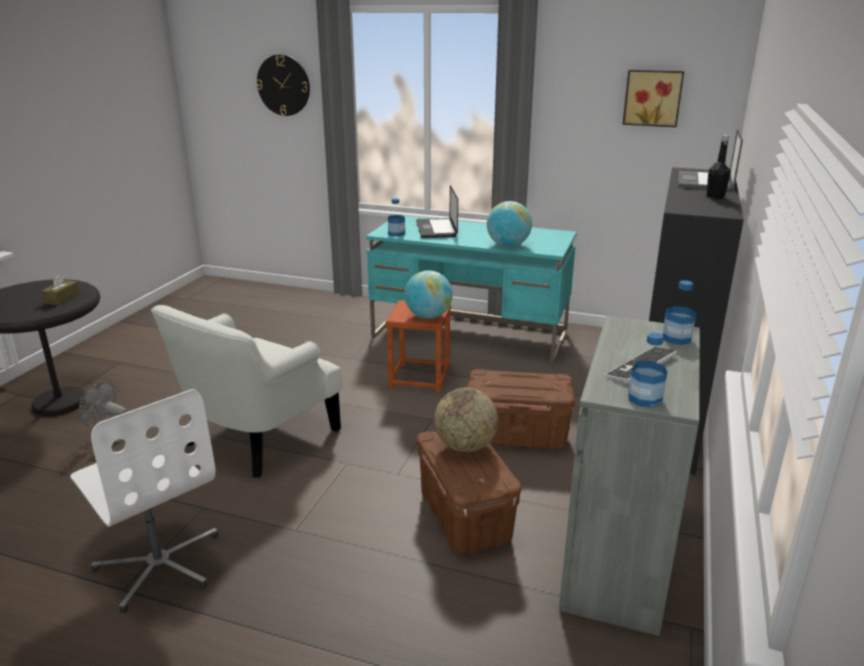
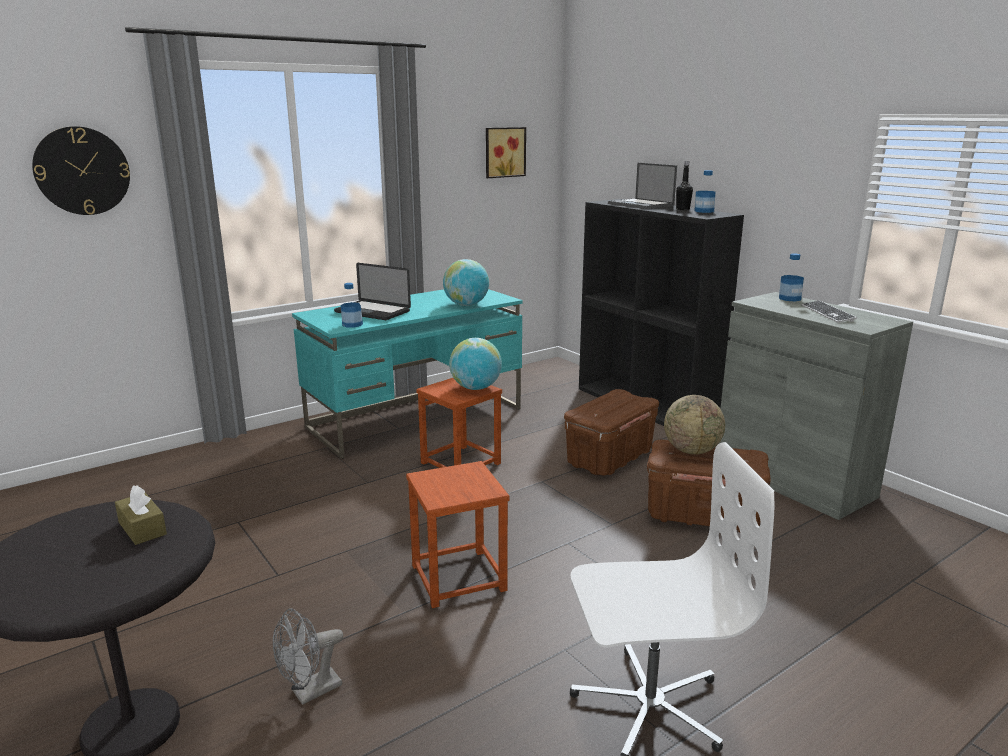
camera: 55 degrees left, 5 degrees down
(258, 437) = (458, 578): white armchair -> brown stool
(644, 398) = (877, 323): bottle -> bottle (704, 211)

